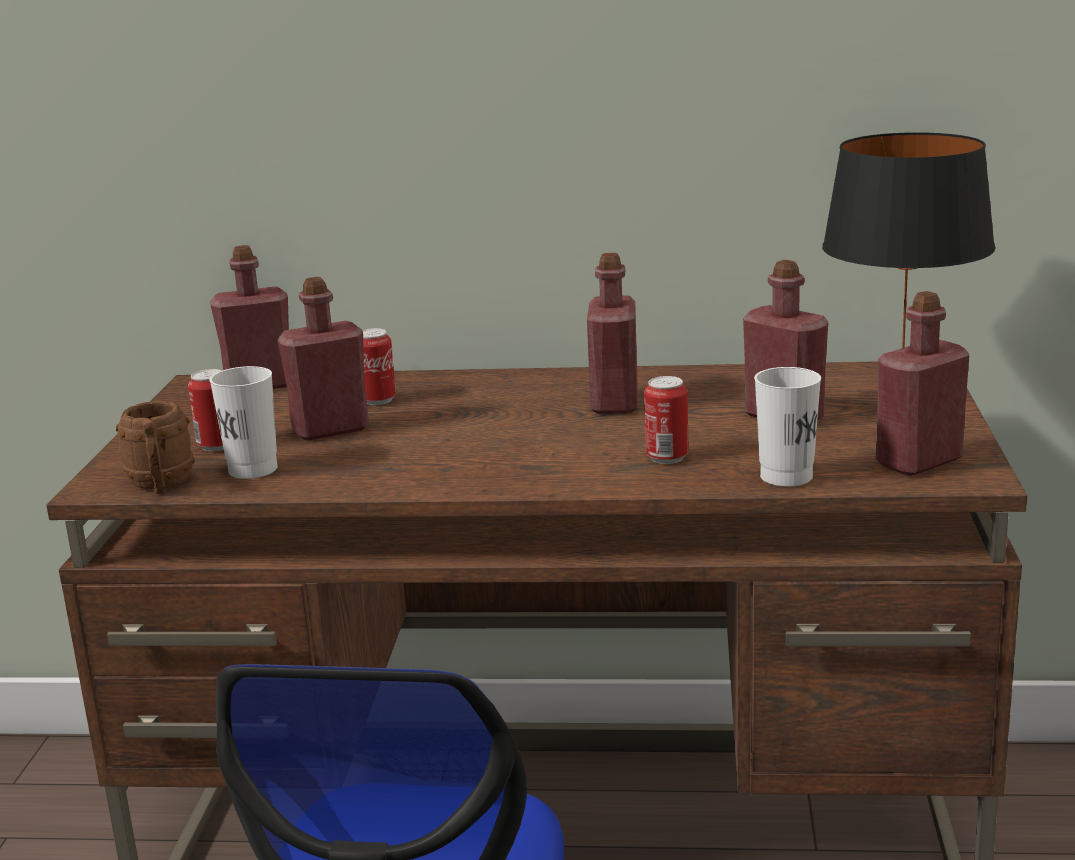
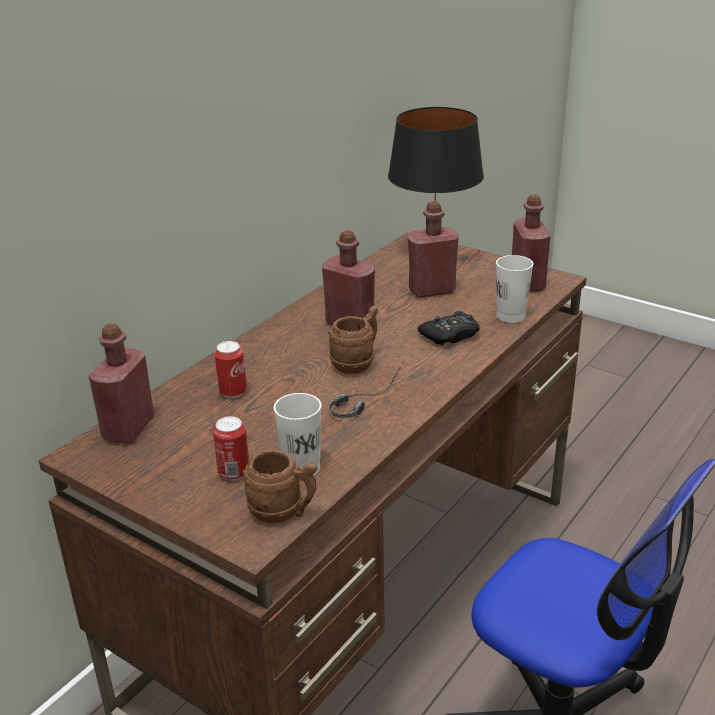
camera: 60 degrees left, 10 degrees up
(330, 429) = (264, 422): red bottle -> none
(433, 458) = (364, 399): none -> headphones
(518, 432) = (357, 363): none -> brown mug
(667, 458) = (450, 335): can -> black game controller

